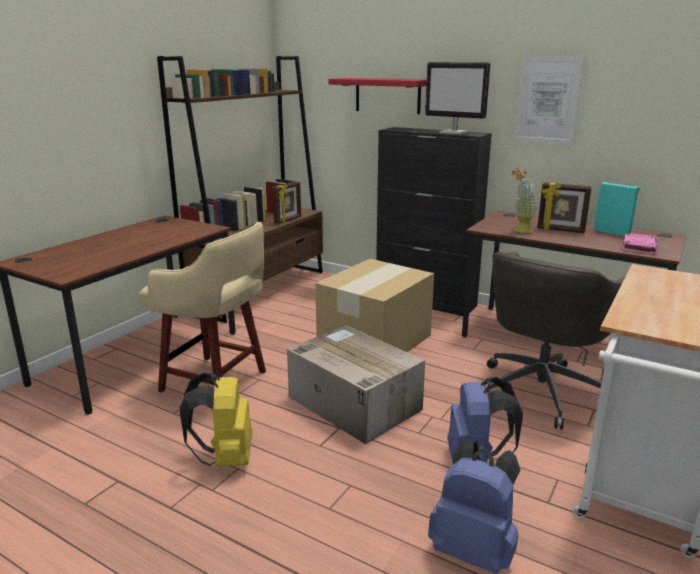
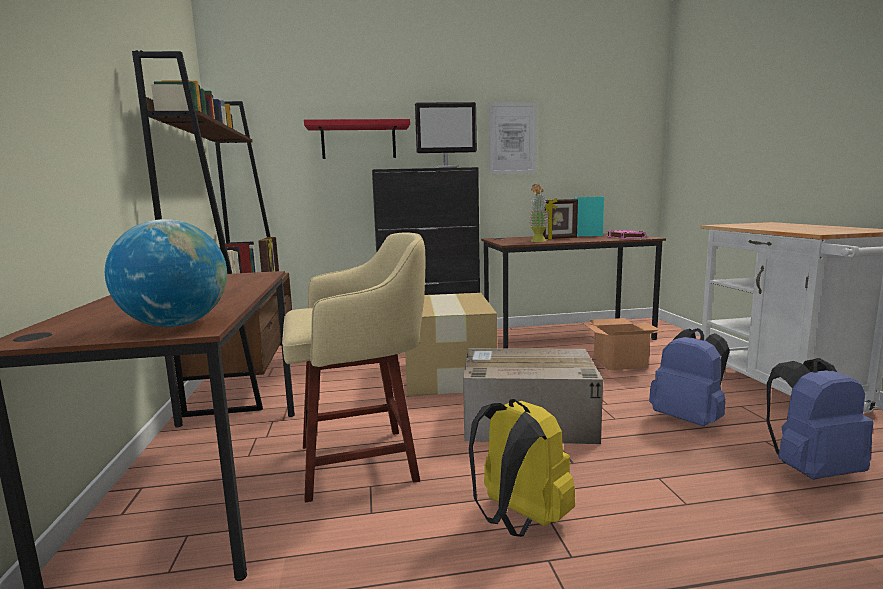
camera: 40 degrees left, 10 degrees down
(69, 269) = (176, 325): none -> globe
(542, 389) = (619, 363): grey office chair -> cardboard box

